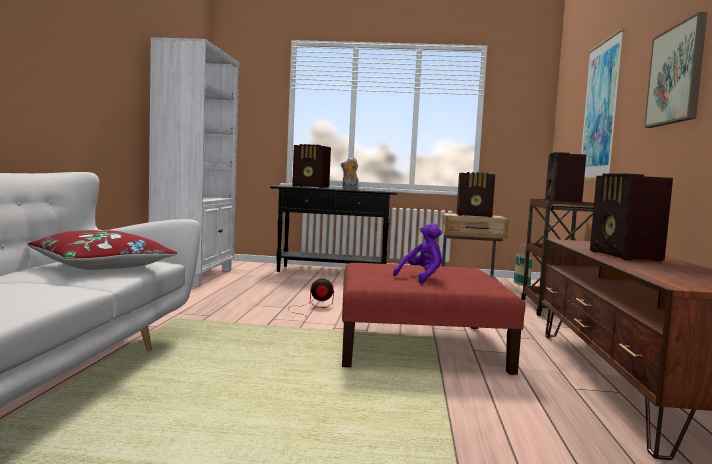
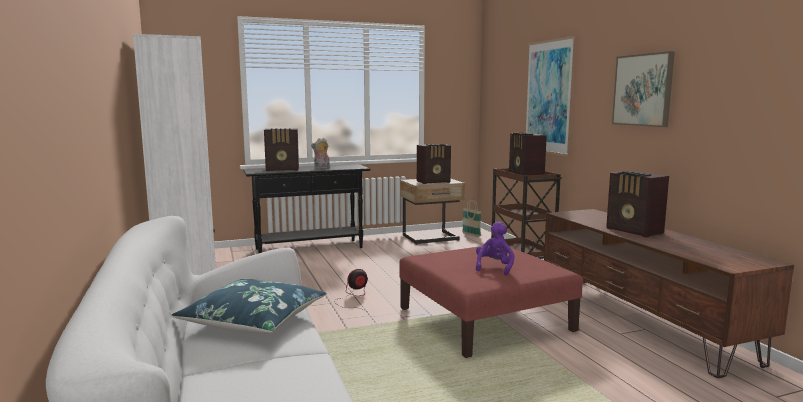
camera: 25 degrees left, 5 degrees up
(102, 265) = (254, 320): red pillow -> blue pillow

